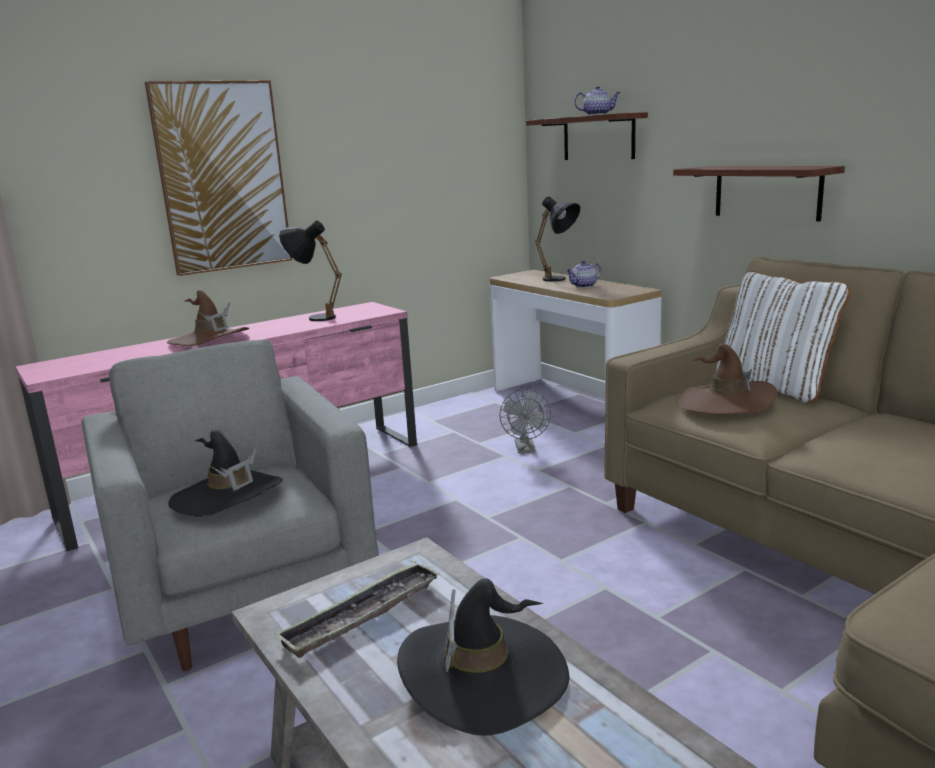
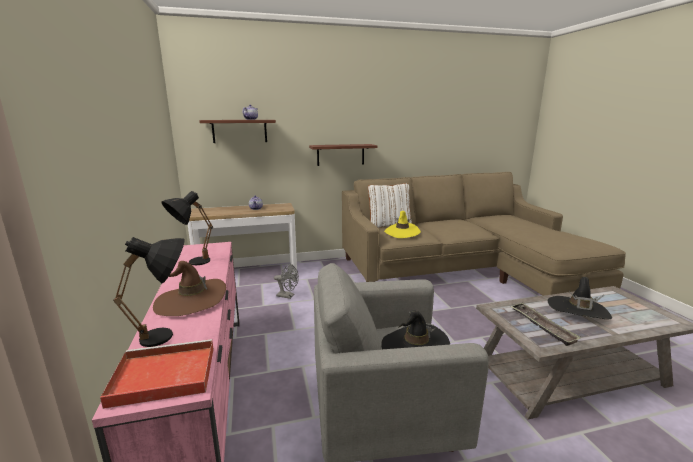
camera: 70 degrees left, 0 degrees up
(65, 366) = (162, 376): none -> red tray
(222, 177) = (107, 164): picture -> none
(559, 280) = (232, 209): black table lamp -> black table lamp (169, 336)
(725, 403) = (402, 232): brown hat -> yellow hat

